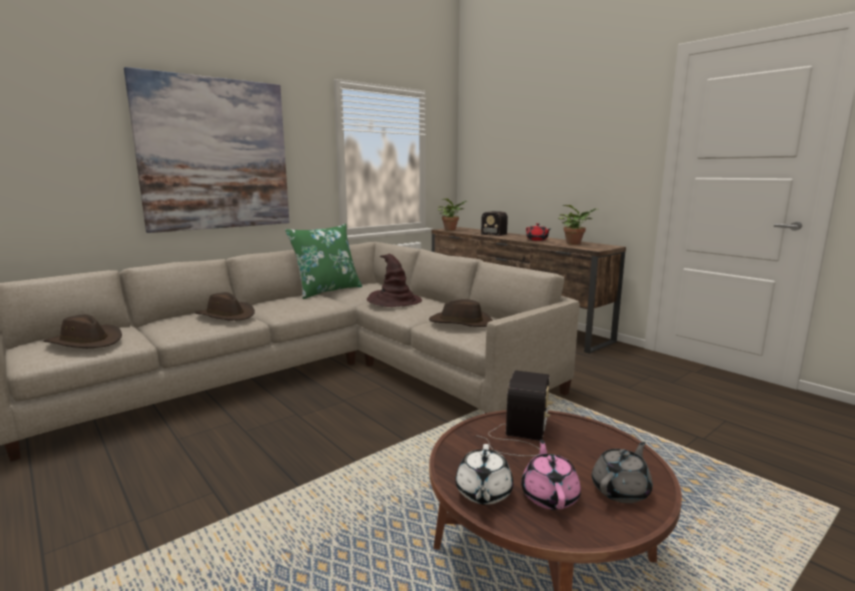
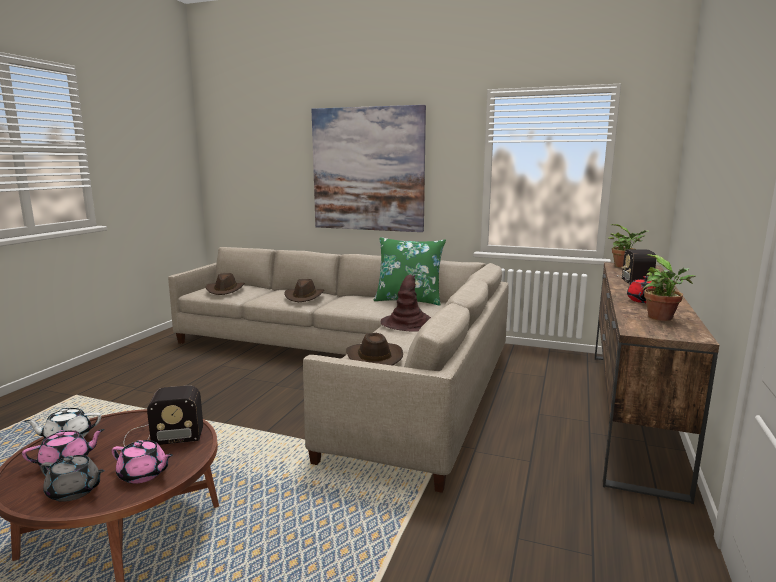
camera: 60 degrees right, 0 degrees up
(599, 450) = (143, 474): none -> pink teapot

